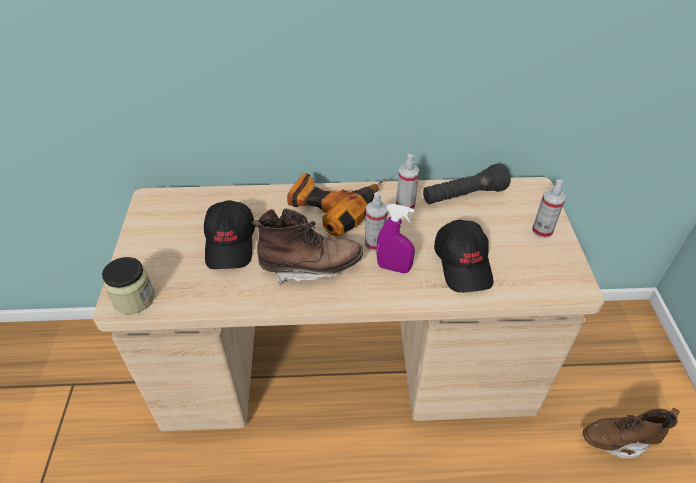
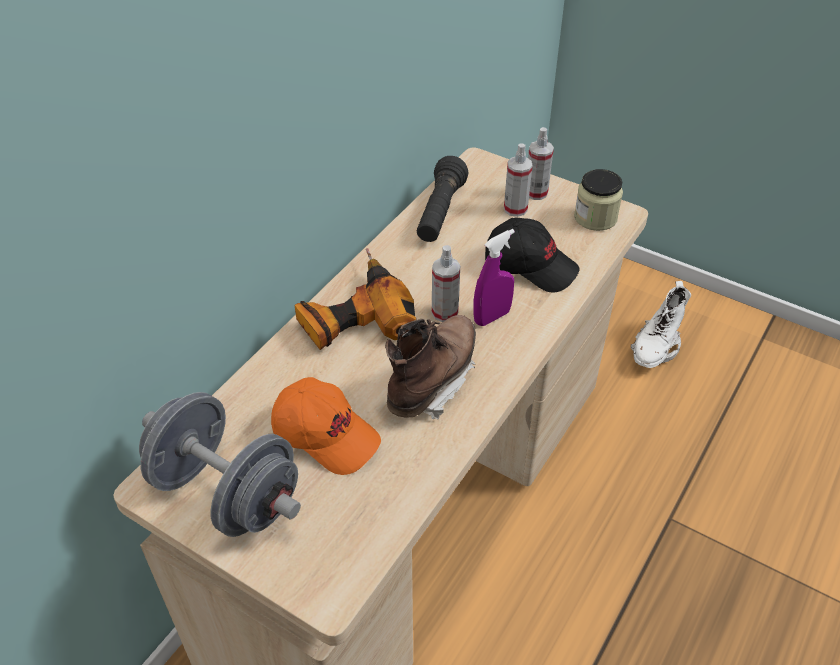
camera: 55 degrees left, 0 degrees up
(134, 298) = (334, 574): jar -> jar (595, 217)
(163, 227) = (226, 493): none -> grey dumbbell
(231, 243) = (326, 435): black cap -> orange cap
(405, 205) = (410, 260): spray bottle -> spray bottle (515, 209)
(619, 440) = (655, 348): brown boot -> white boot

